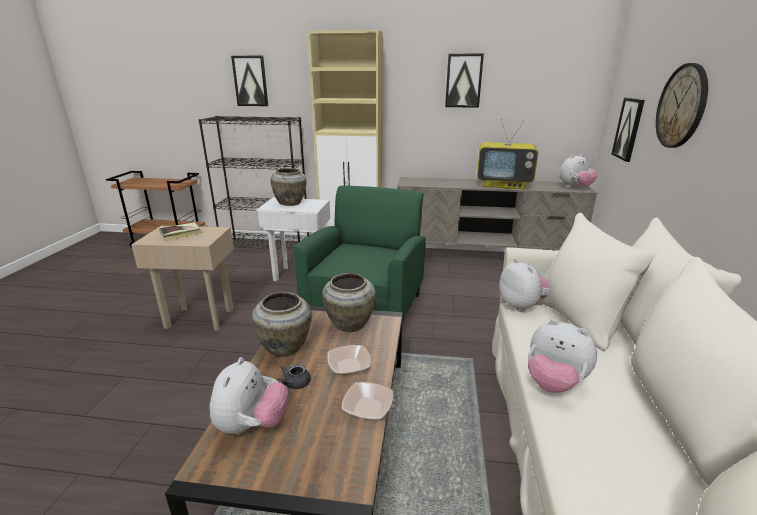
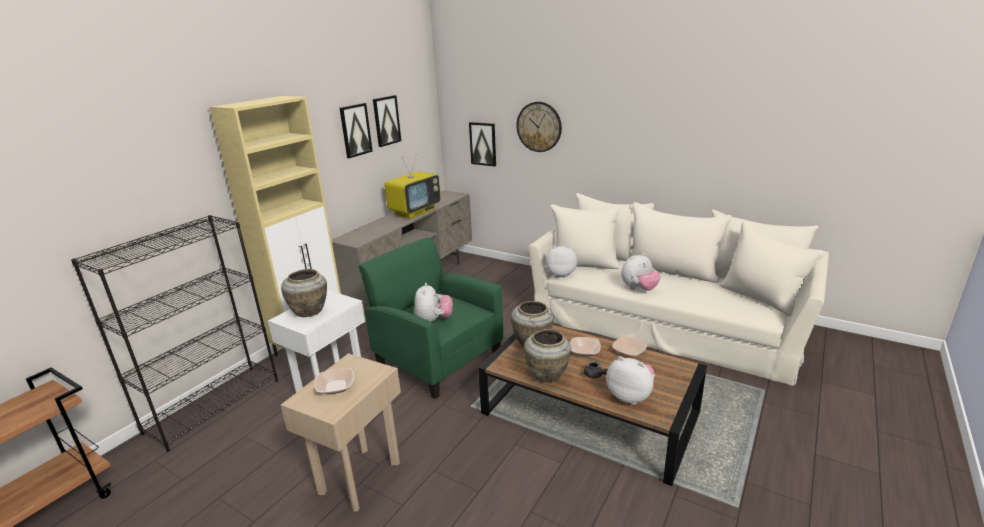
camera: 65 degrees left, 0 degrees up
(181, 234) = (336, 387): book -> bowl
(250, 81) = (122, 188): picture -> picture (386, 120)
(575, 188) = (452, 195): plush toy -> plush toy (434, 321)

